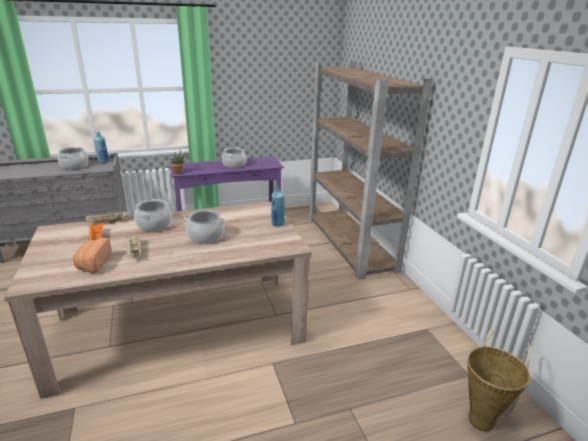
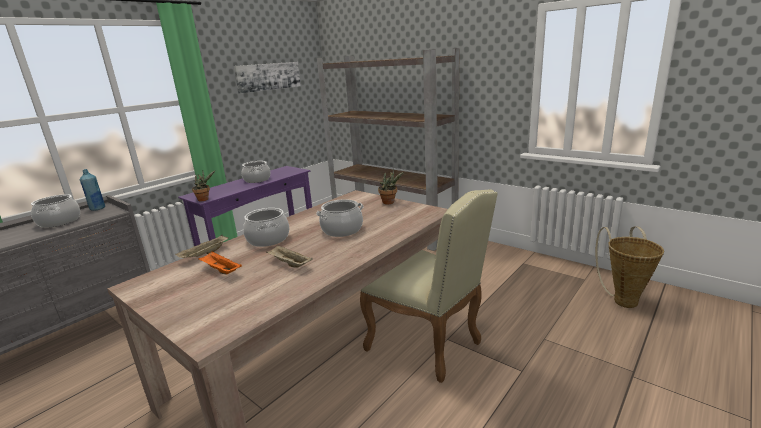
camera: 30 degrees left, 5 degrees down
(93, 263) = (260, 289): bread -> none
(253, 360) = (427, 345): none -> beige chair
(276, 72) = (268, 76): none -> picture
(277, 224) = (390, 202): blue bottle -> potted plant

